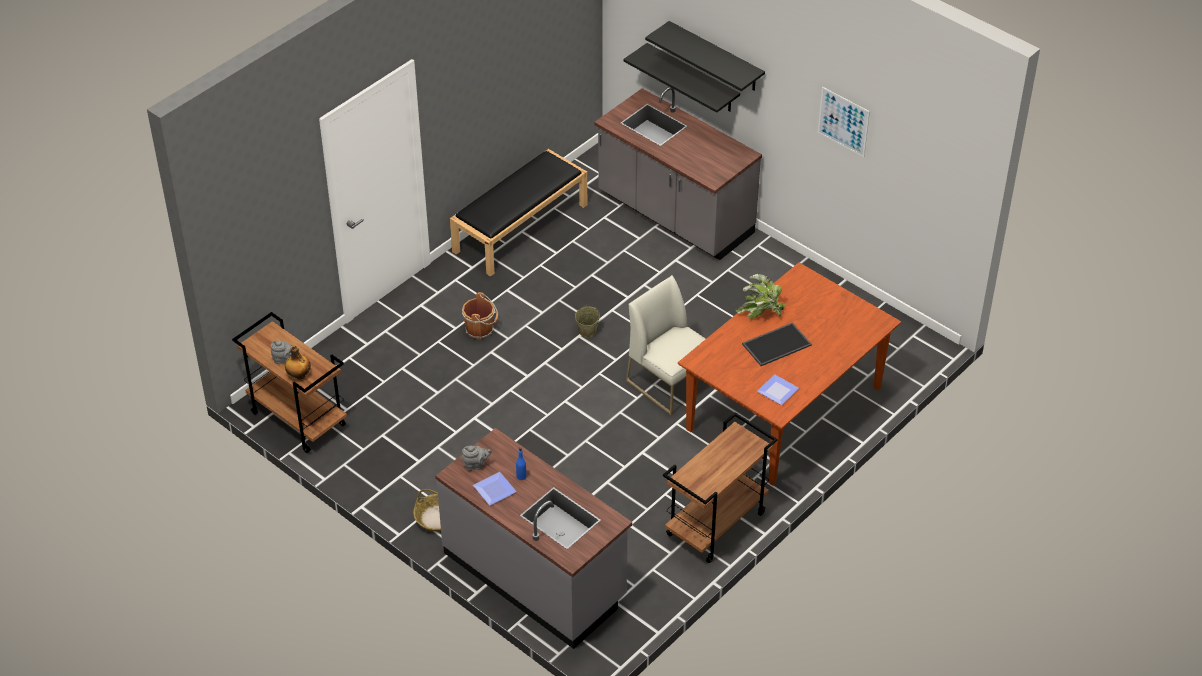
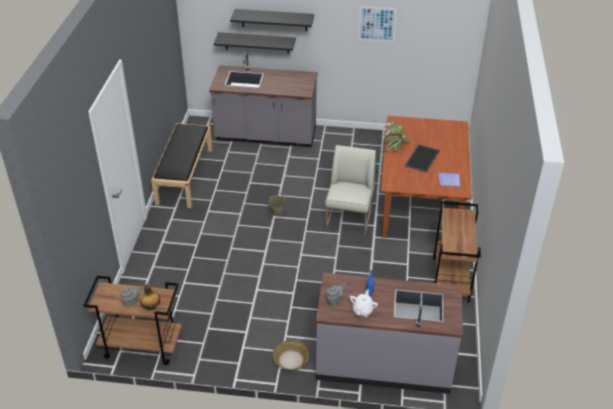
camera: 35 degrees left, 5 degrees down
(481, 330) = (213, 239): brown bucket -> none
(494, 491) = (363, 310): plate -> white teapot
(670, 383) = (349, 218): white chair -> white chair turned 90 degrees clockwise

